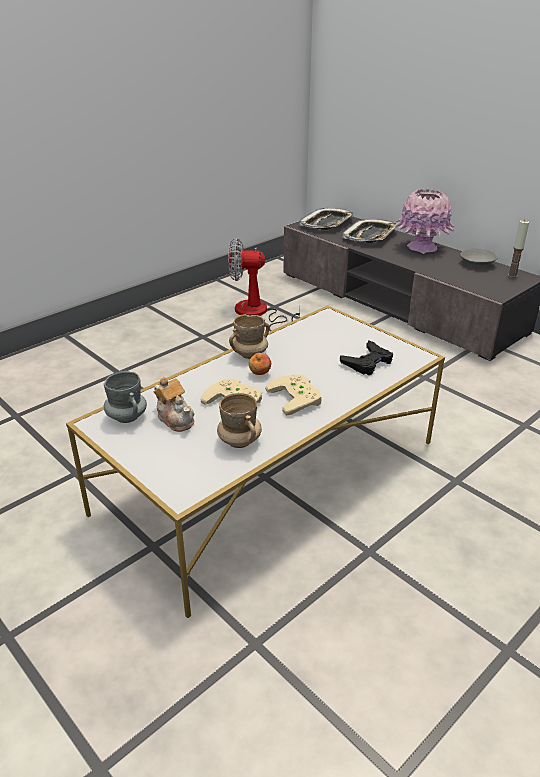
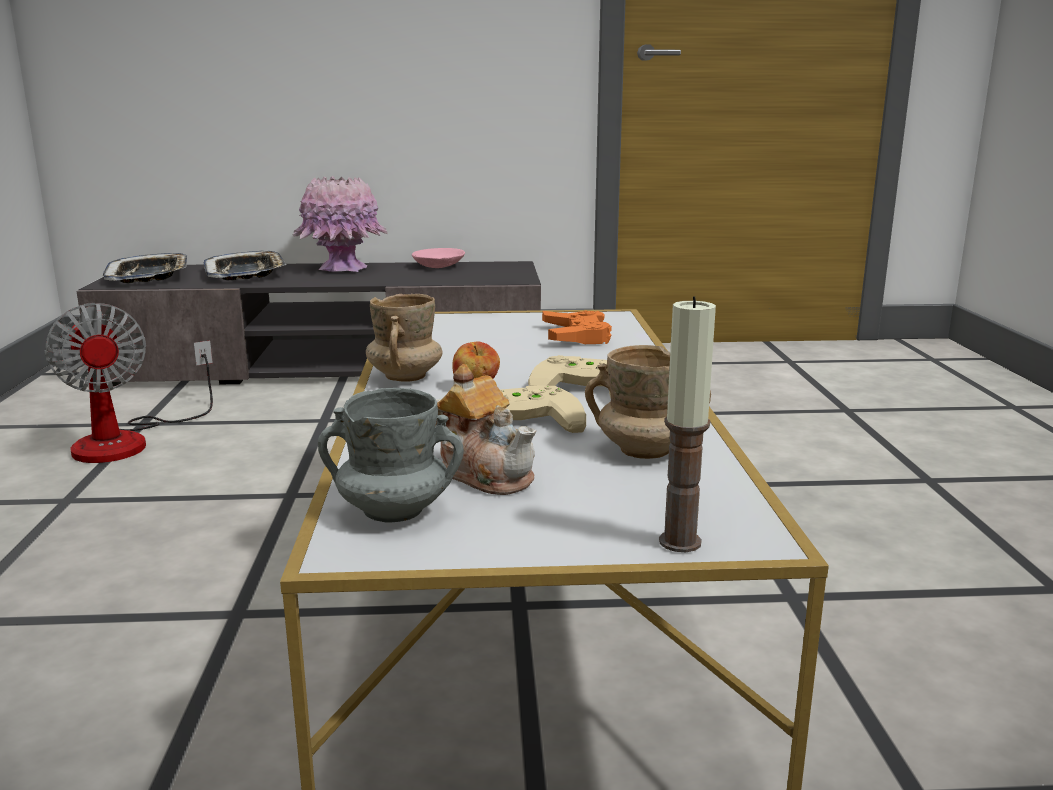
camera: 50 degrees left, 15 degrees down
(175, 418) = (486, 474): teapot -> teapot turned 45 degrees clockwise
(258, 314) = (129, 440): fan -> fan turned 75 degrees counterclockwise
(367, 362) = (576, 336): black game controller -> orange game controller
(476, 263) = (438, 266): grey bowl -> pink bowl
(512, 275) = (497, 266): candle -> candle (680, 542)

